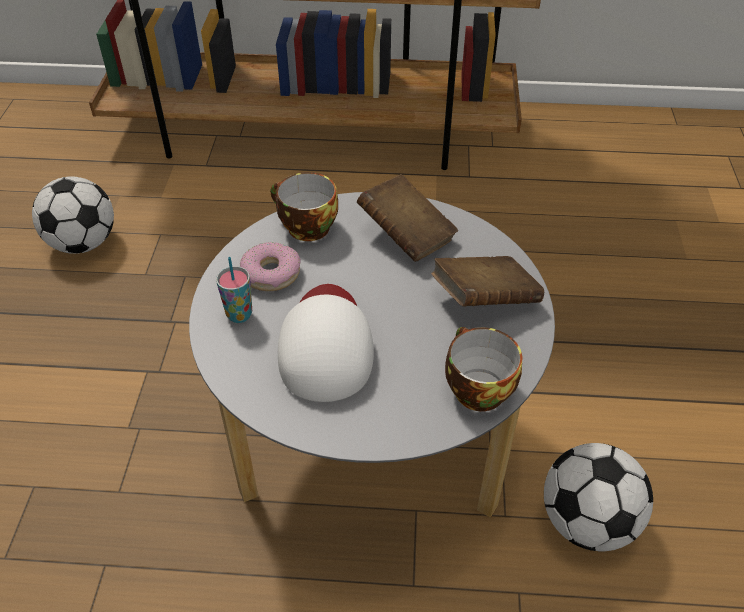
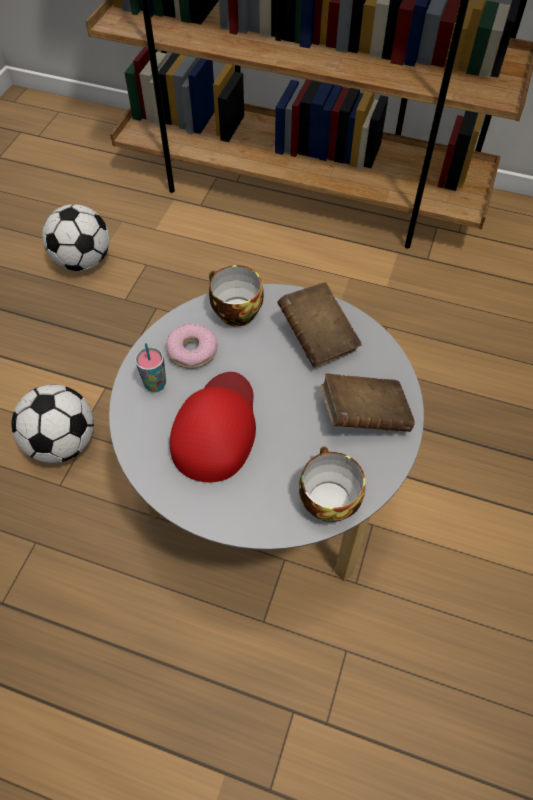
camera: 15 degrees right, 10 degrees up
(326, 344) = (216, 428): white cap -> red cap
(587, 522) = (423, 606): football -> football (63, 443)

